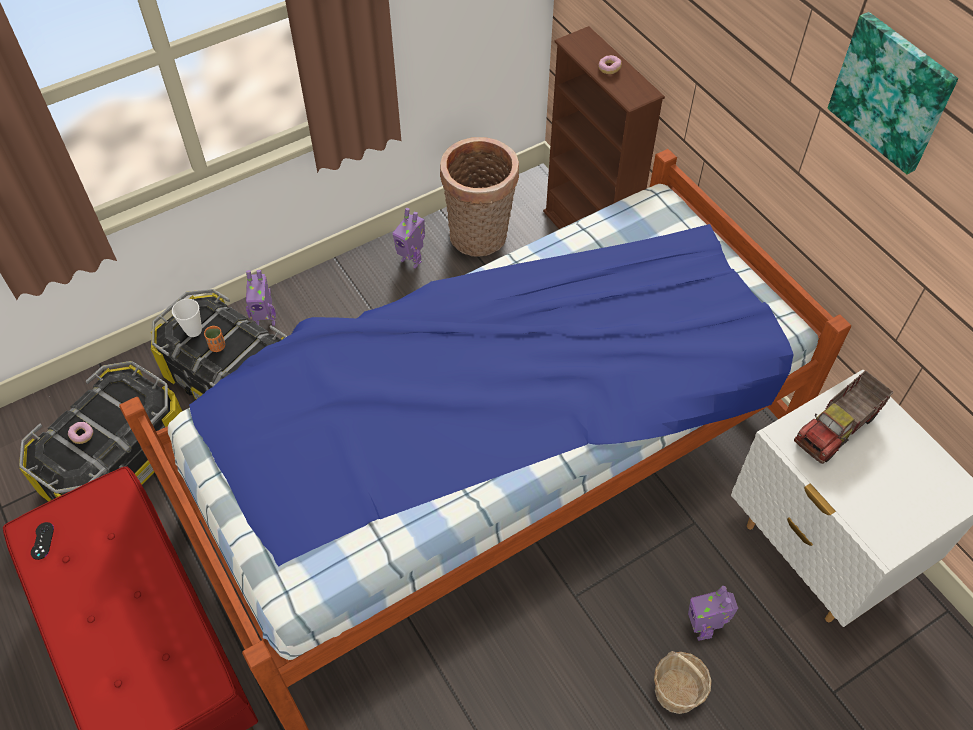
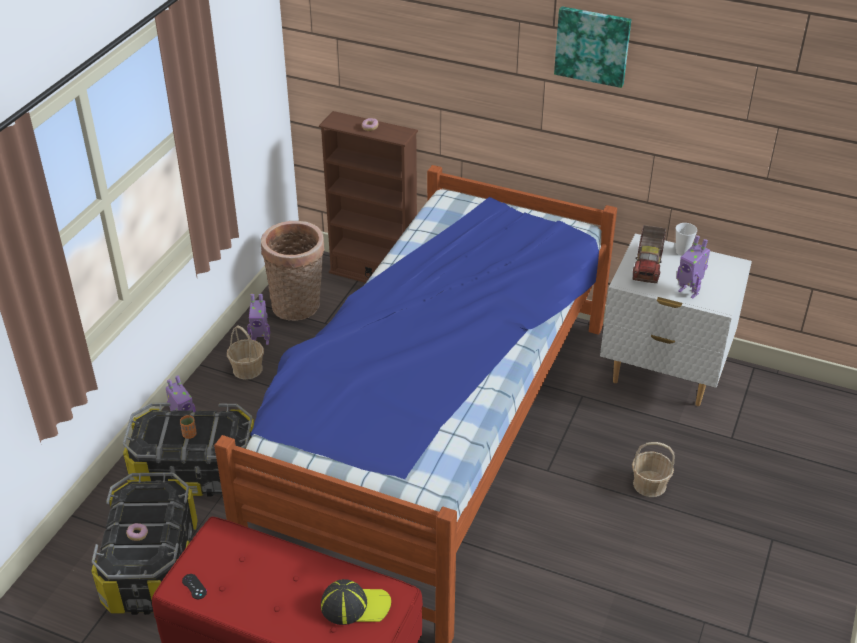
camera: 35 degrees left, 15 degrees down
(158, 670) = (355, 605): none -> cap
(193, 331) = (161, 434): cup -> cup (682, 252)
(373, 287) = (247, 369): none -> basket
(703, 628) = (635, 445): toy robot -> toy robot (689, 291)

